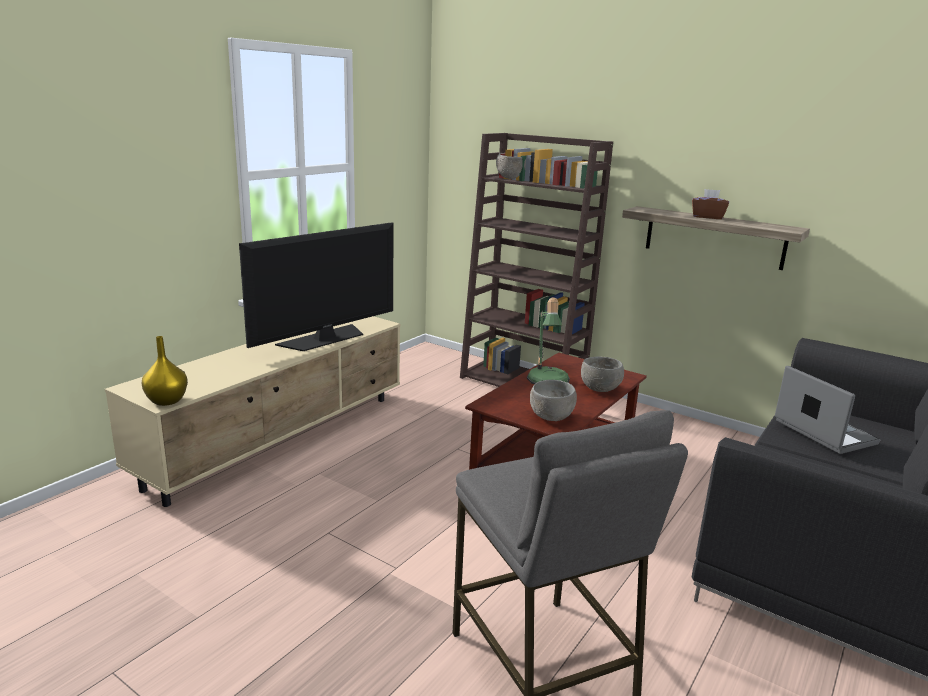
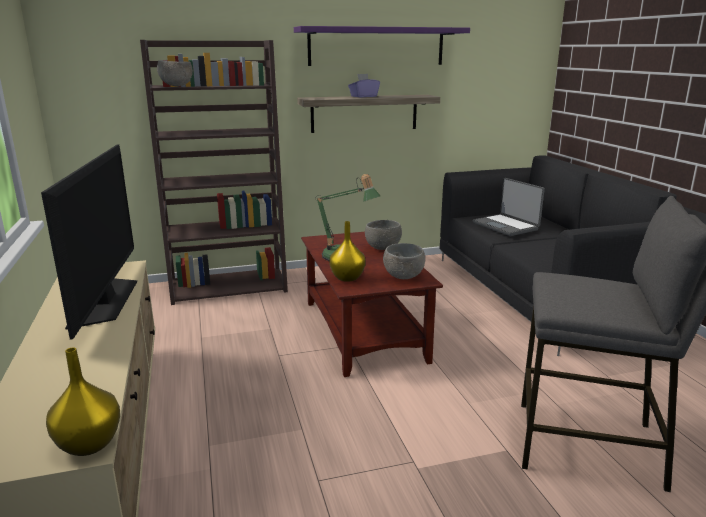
camera: 50 degrees left, 0 degrees up
(505, 396) = (346, 278): none -> yellow vase
(707, 217) = (363, 96): brown tissue box -> purple tissue box
(743, 158) = (376, 46): none -> purple shelf
(823, 432) = (506, 226): laptop -> laptop turned 135 degrees counterclockwise

